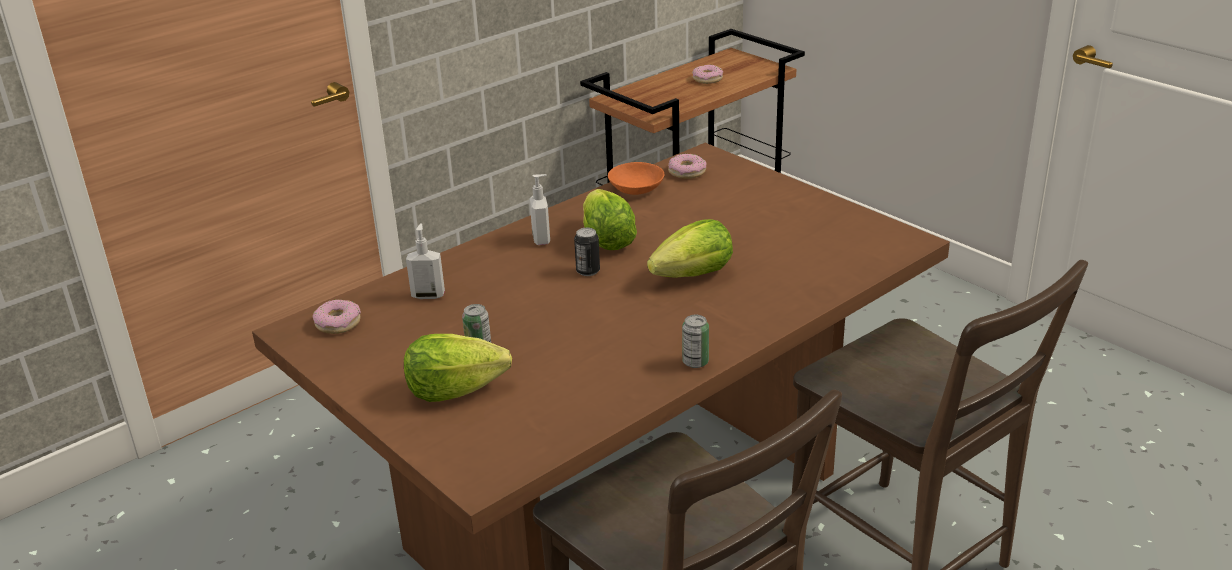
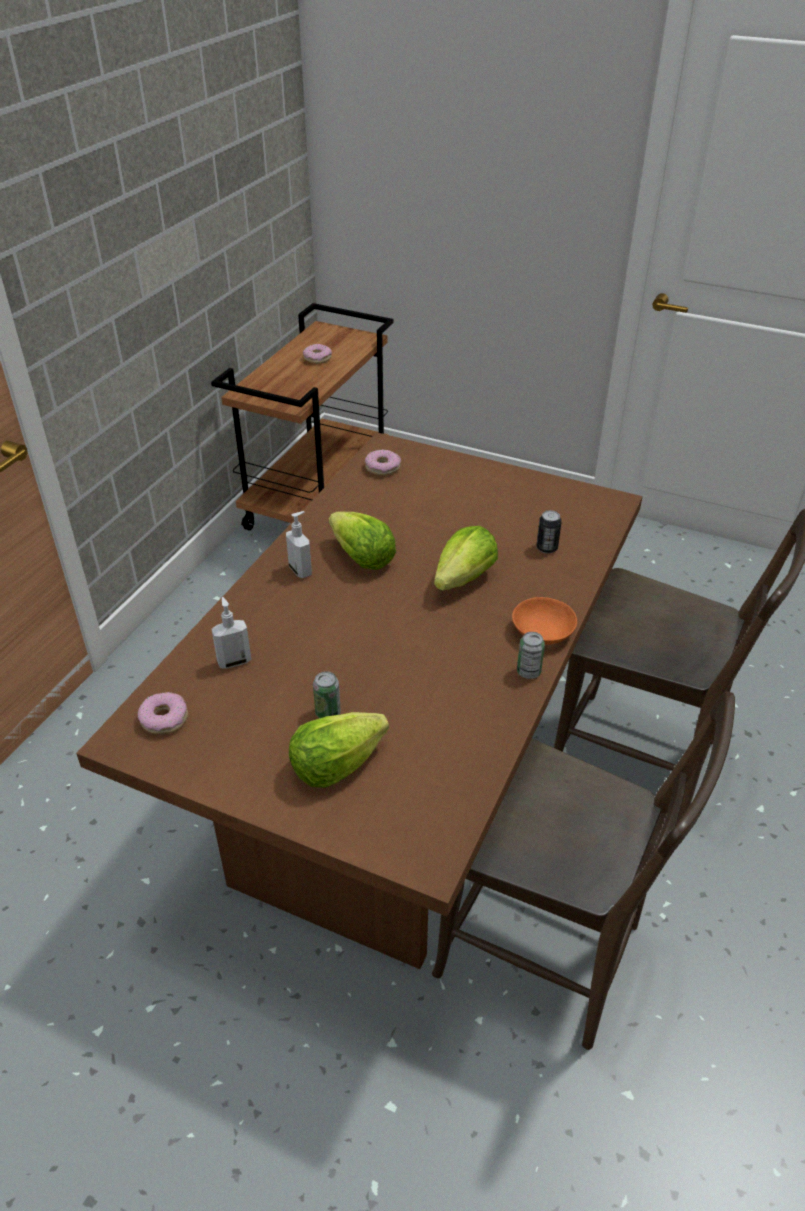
camera: 25 degrees left, 10 degrees up
(588, 271) = (368, 597): can -> can (547, 548)
(635, 188) = (348, 495): orange bowl -> orange bowl (541, 631)

